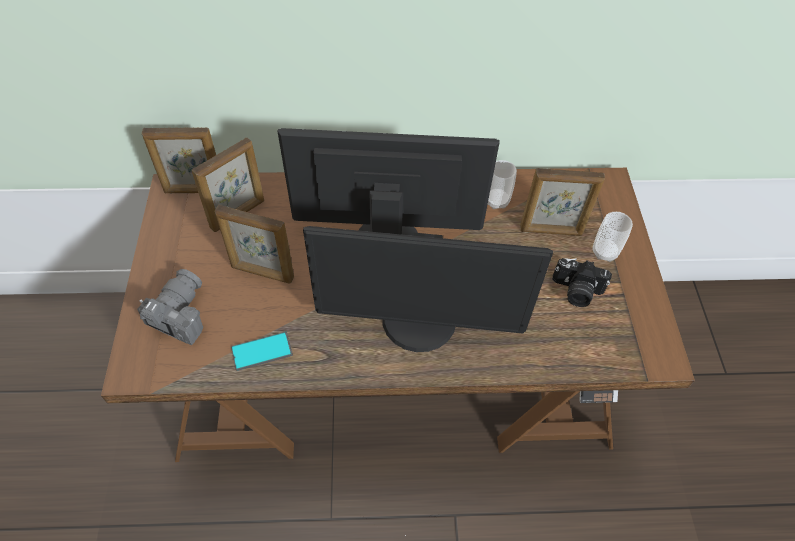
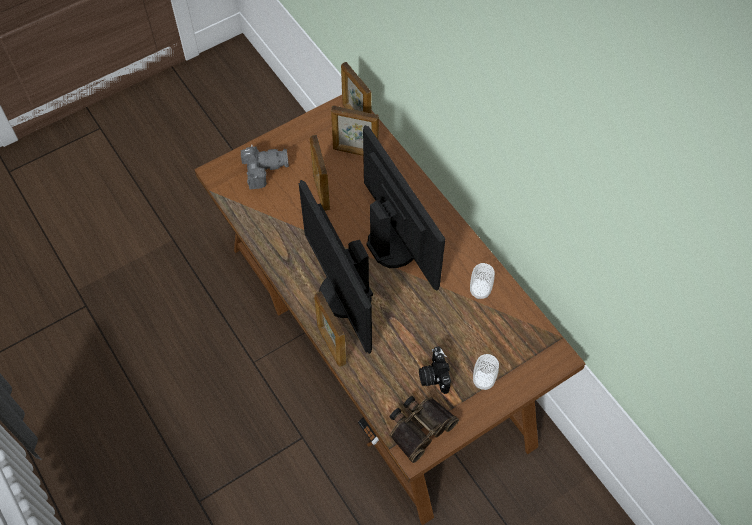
camera: 60 degrees right, 5 degrees up
(262, 351) = (268, 225): phone -> none
(551, 231) = (477, 338): picture frame -> picture frame (331, 345)
(633, 337) = (419, 427): none -> binoculars

